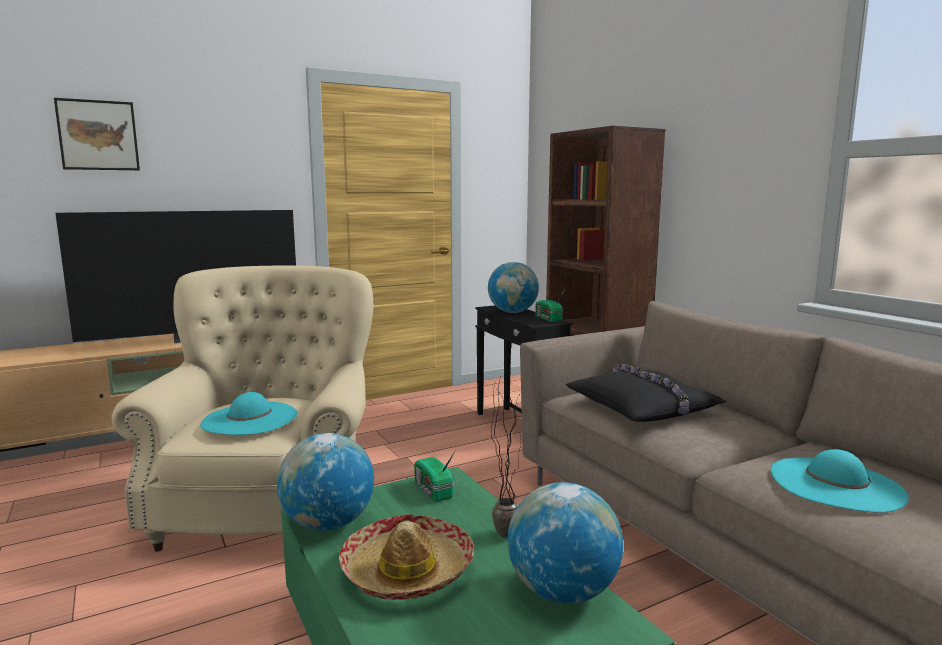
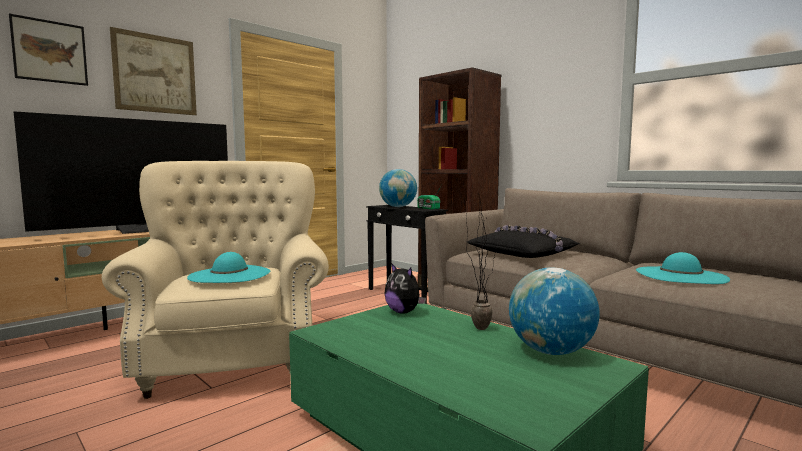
camera: 15 degrees left, 5 degrees down
(216, 148) = (155, 74): none -> picture
(328, 524) = (338, 336): globe -> none
(407, 570) = (428, 353): hat -> none
(432, 491) = (403, 312): radio -> plush toy

